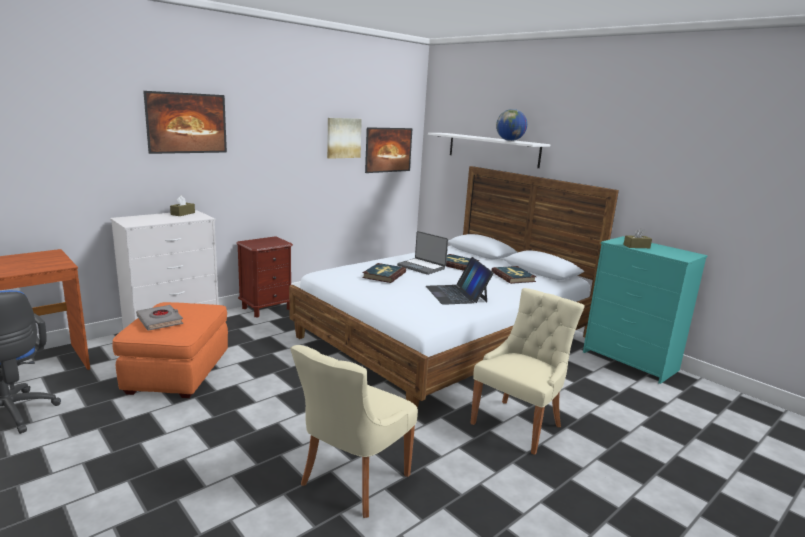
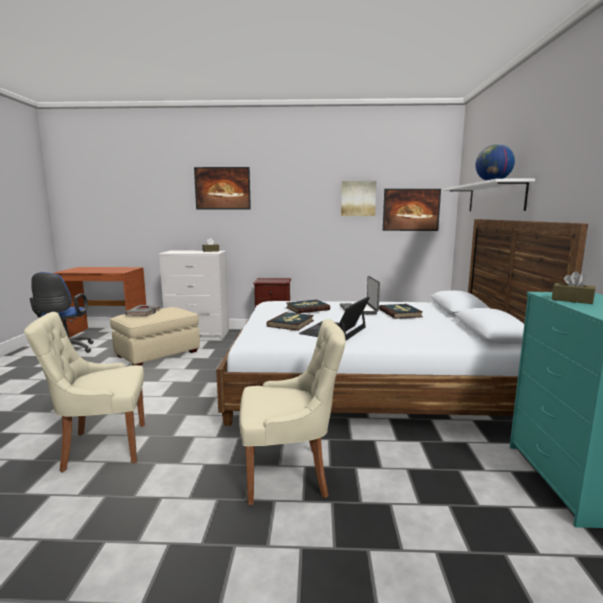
camera: 45 degrees right, 5 degrees down
(177, 373) = (157, 354): orange ottoman -> beige ottoman
(513, 277) = (437, 331): book -> book (291, 323)

